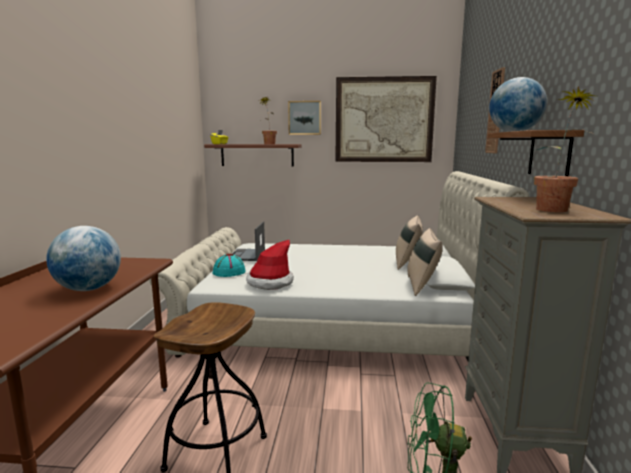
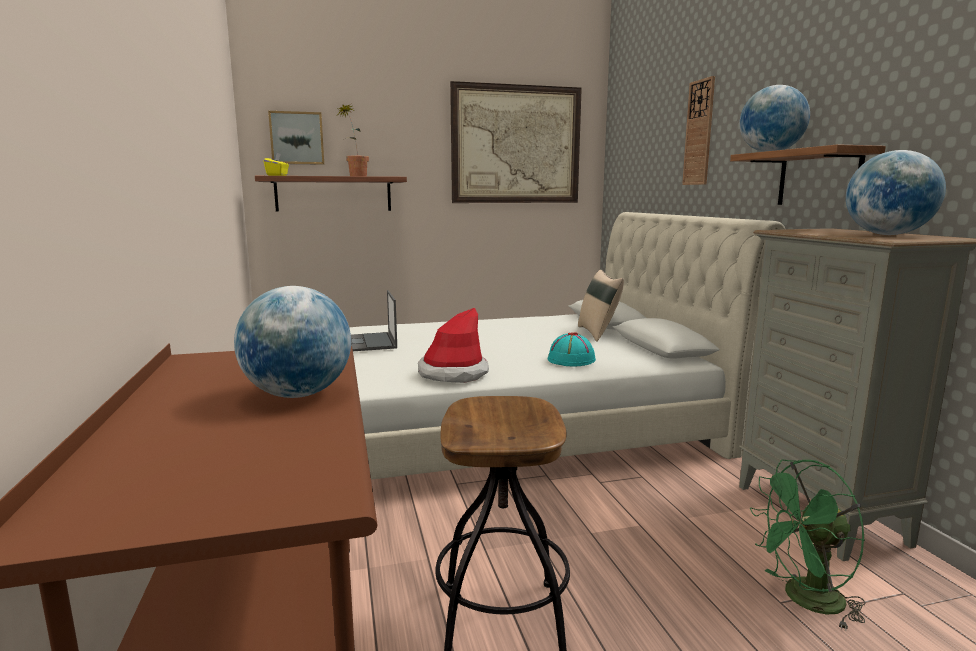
camera: 20 degrees left, 0 degrees up
(229, 272) = (373, 367): turquoise hat -> turquoise hat (571, 360)
(305, 118) = (406, 138): picture -> picture (297, 138)
(422, 286) = (649, 357): beige pillow -> none
(556, 209) = (887, 235): potted plant -> globe

